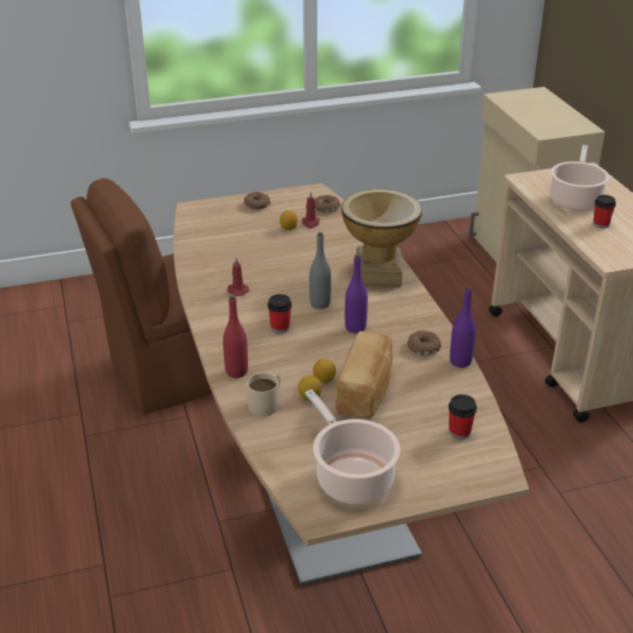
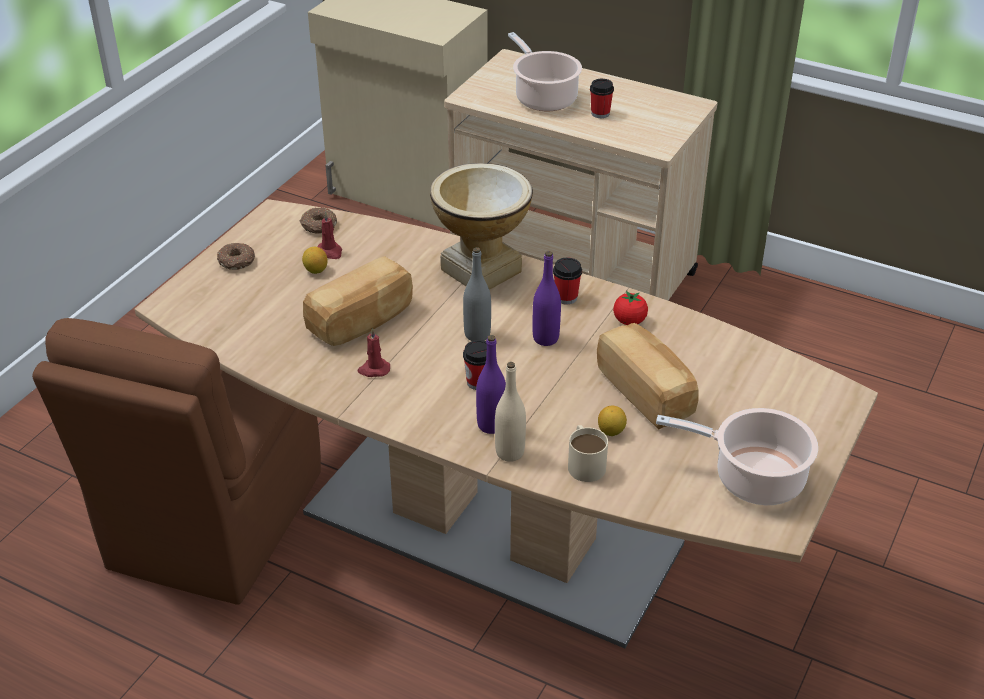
camera: 45 degrees left, 5 degrees up
(236, 371) = (510, 452): red bottle -> beige bottle
(271, 264) = (362, 321): none -> bread
(324, 380) = (598, 407): lemon -> none
(423, 347) = (629, 321): donut -> tomato
(459, 432) = (768, 379): cup -> cup (566, 297)
(460, 361) = (677, 315): purple bottle -> purple bottle (491, 425)

